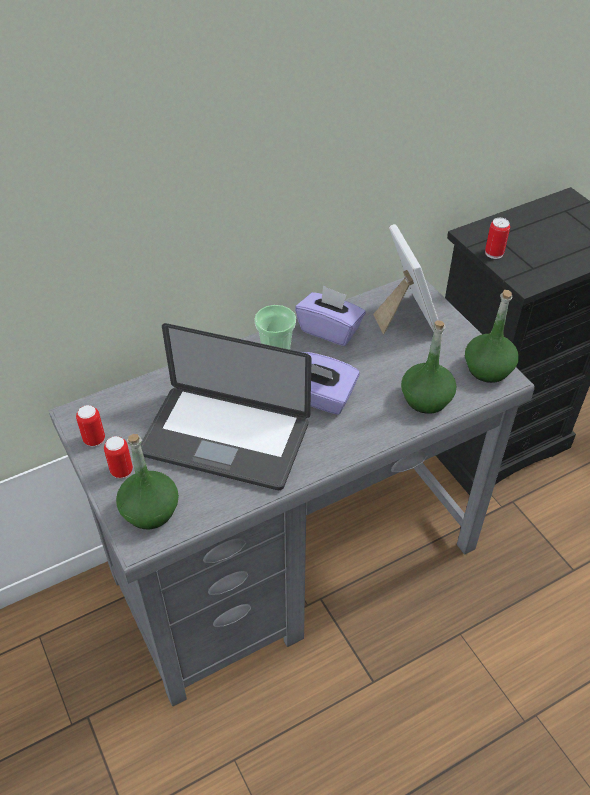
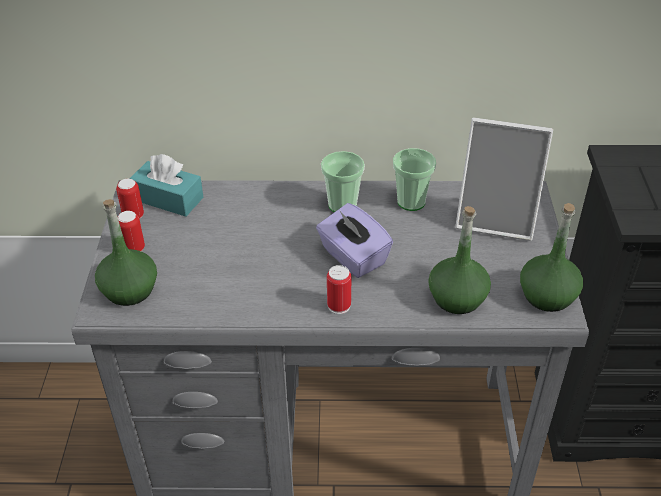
camera: 30 degrees right, 5 degrees down
(114, 409) = (168, 199): none -> turquoise tissue box
(225, 439) = (239, 258): laptop -> none
(330, 330) = (411, 202): purple tissue box -> cup
(406, 319) = (497, 218): picture frame -> picture frame turned 90 degrees clockwise
(494, 253) = (623, 180): can -> can (339, 305)

